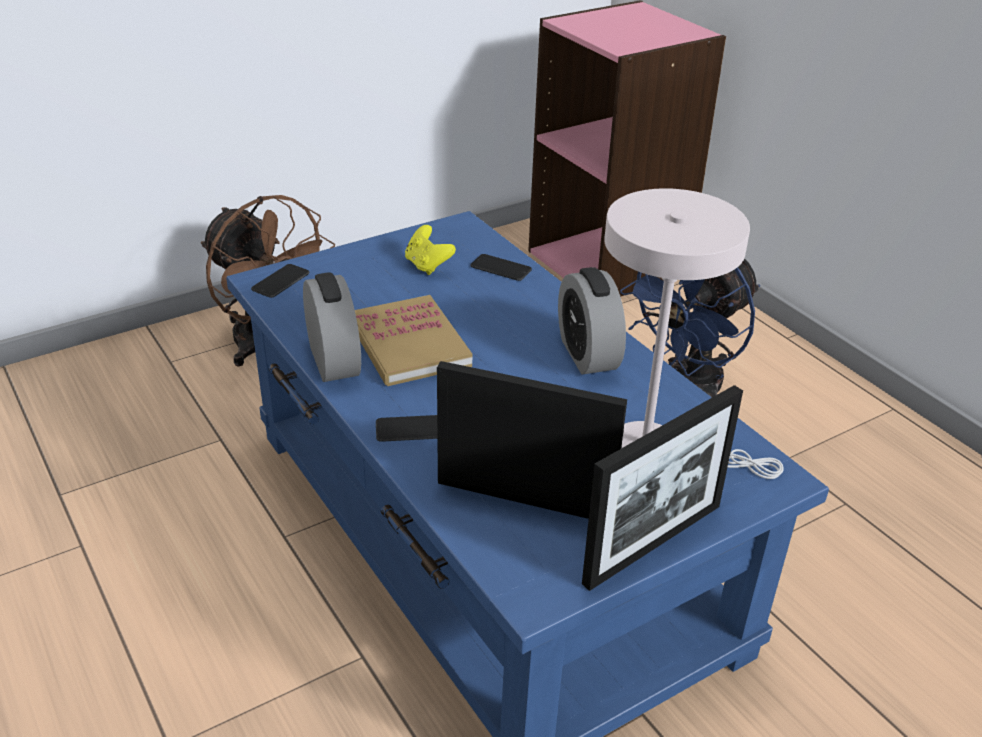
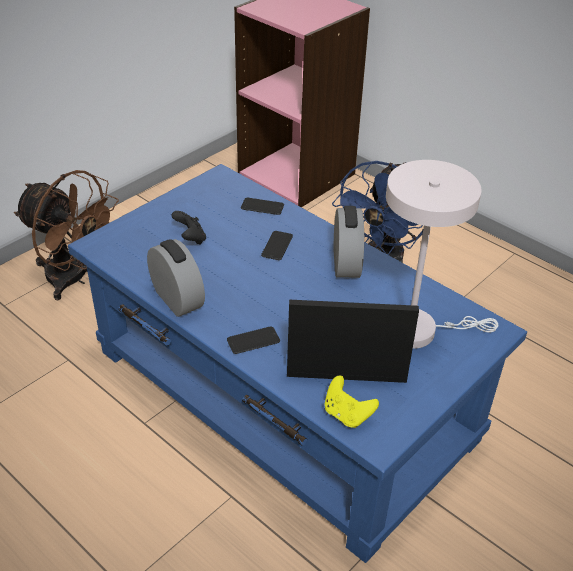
camera: 15 degrees left, 5 degrees up
(280, 282) = (110, 243): phone -> phone (277, 246)
(386, 292) = (190, 238): none -> black game controller
(409, 344) = (224, 277): book -> none
(427, 265) = (210, 213): yellow game controller -> yellow game controller (347, 414)
(587, 354) = (346, 263): alarm clock -> alarm clock turned 150 degrees counterclockwise
(653, 543) = (437, 390): picture frame -> none

